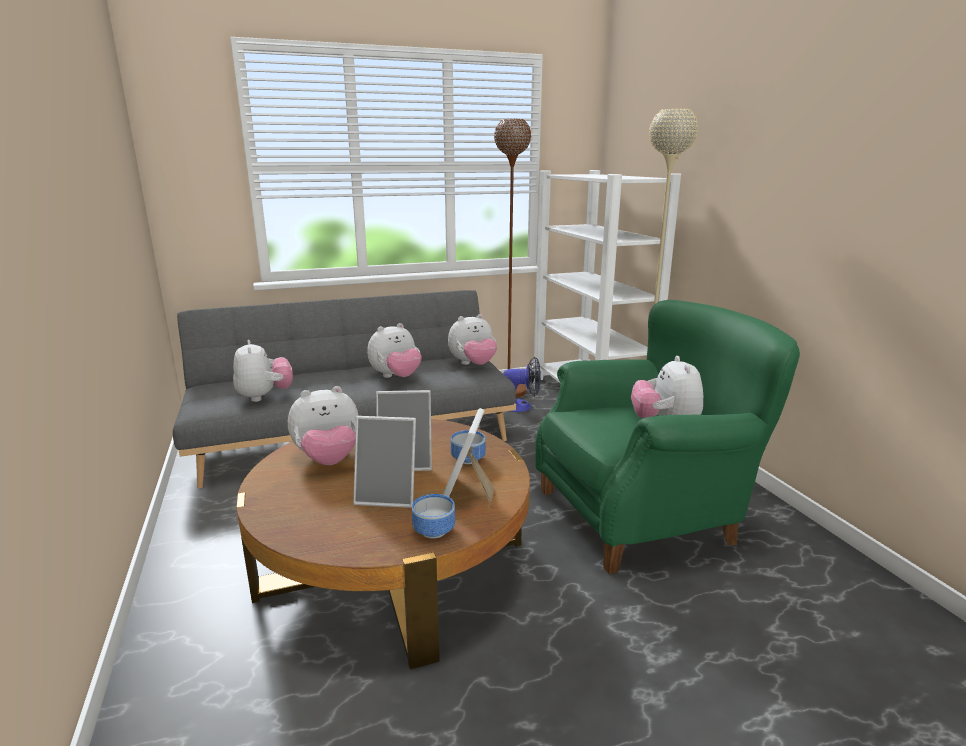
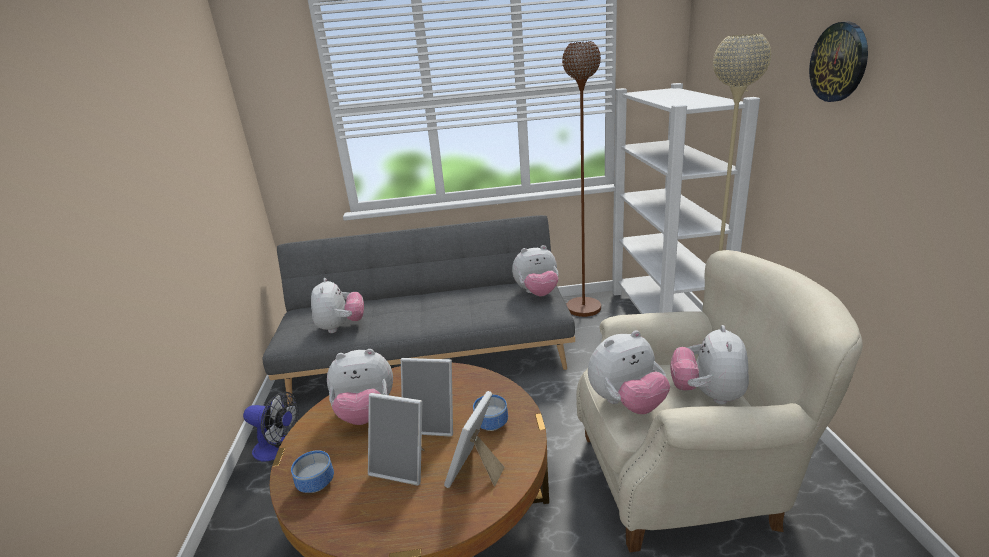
camera: 15 degrees right, 5 degrees up
(396, 377) = (460, 307): plush toy -> plush toy (626, 403)
(433, 530) = (429, 518): bowl -> bowl (316, 482)
(522, 406) = (592, 327): fan -> fan (278, 449)
(645, 513) = (687, 475): green armchair -> beige armchair
(752, 137) = (839, 62): none -> wall clock

